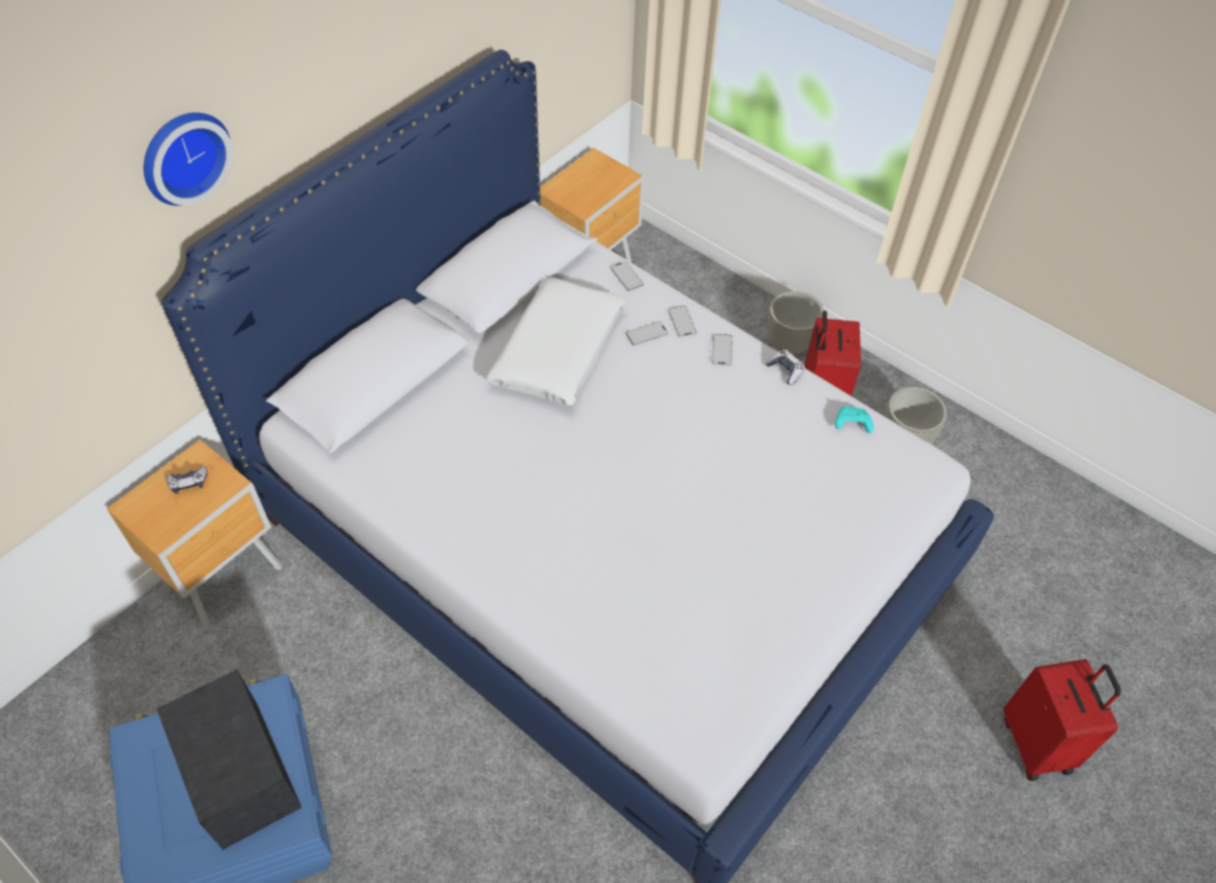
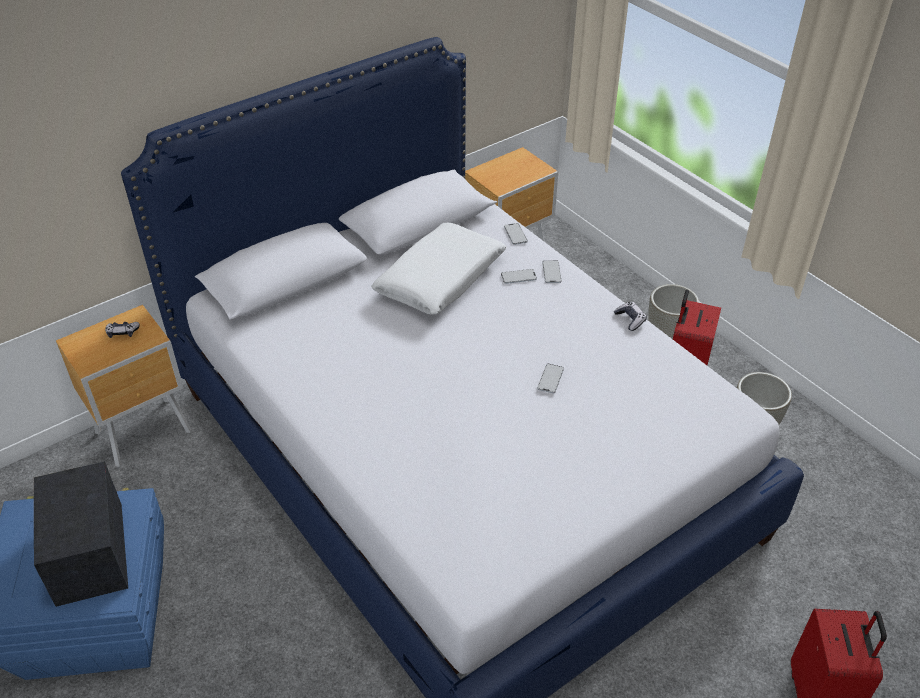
camera: 15 degrees right, 10 degrees down
(182, 155) = (156, 60): wall clock -> none
(722, 350) = (579, 297): phone -> phone (550, 379)
(851, 424) = (677, 368): turquoise game controller -> none

